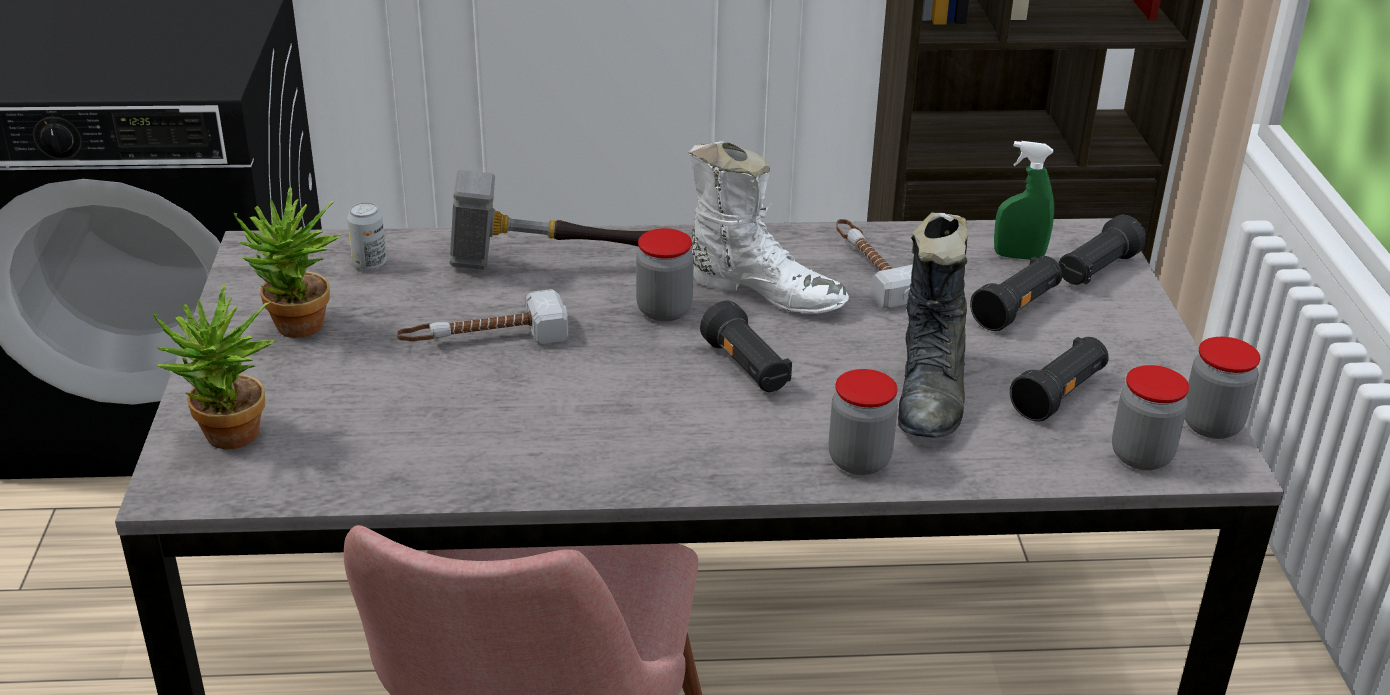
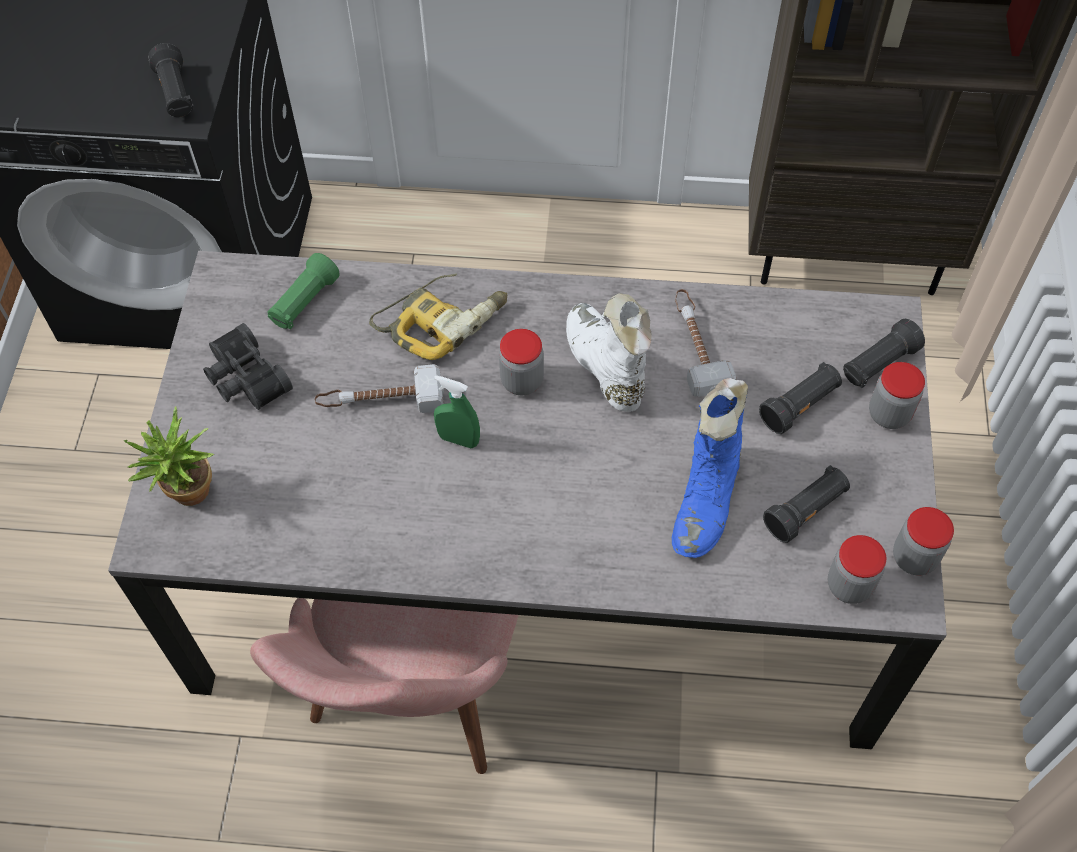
camera: 10 degrees right, 25 degrees up
(298, 331) = (244, 379): potted plant -> black binoculars
(369, 264) = (304, 302): can -> green flashlight
(550, 267) = (442, 320): hammer -> power drill
(746, 368) = (572, 456): black flashlight -> black flashlight (175, 94)
(764, 292) = (604, 366): white boot -> white boot turned 150 degrees counterclockwise
(859, 460) = (636, 567): jar -> jar (889, 414)
(931, 394) = (707, 500): black boot -> blue boot
(1018, 256) = (819, 340): green spray bottle -> green spray bottle (458, 439)

